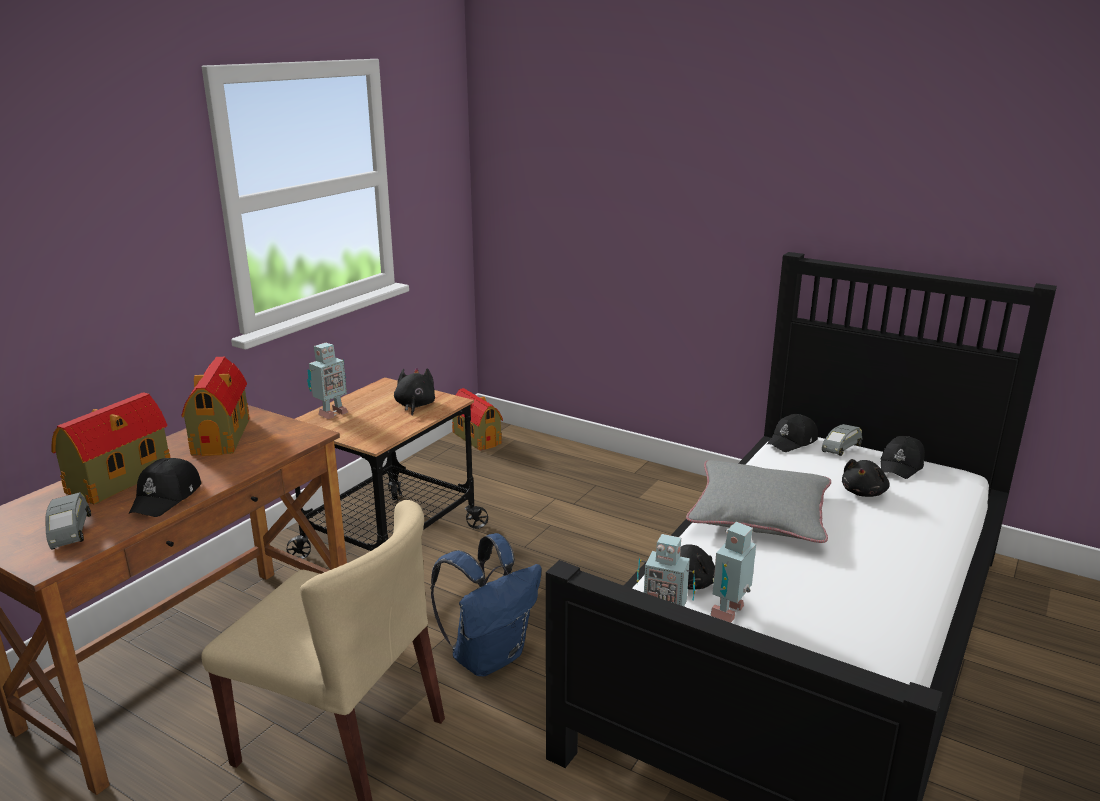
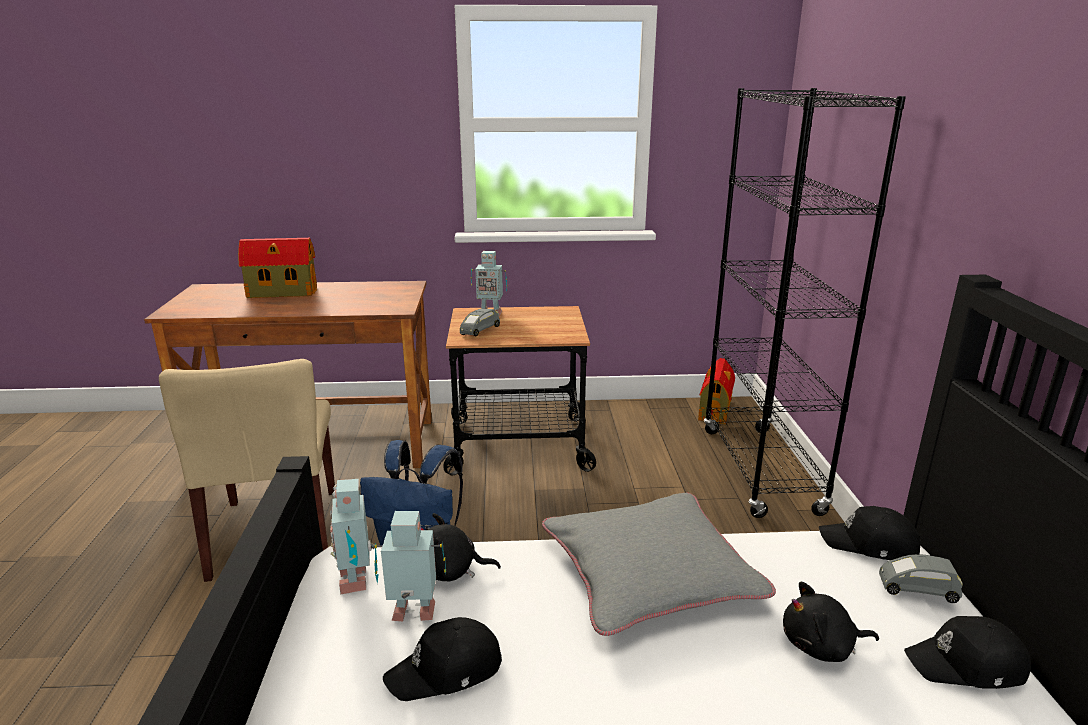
camera: 55 degrees right, 0 degrees up
(70, 534) = (207, 305): grey toy car -> grey toy car (479, 332)
(167, 497) = (269, 308): black cap -> black cap (447, 671)
(222, 436) = (369, 291): toy house -> none
(415, 405) = (544, 329): black plush toy -> none
(576, 462) = (760, 471): none -> black bookcase

